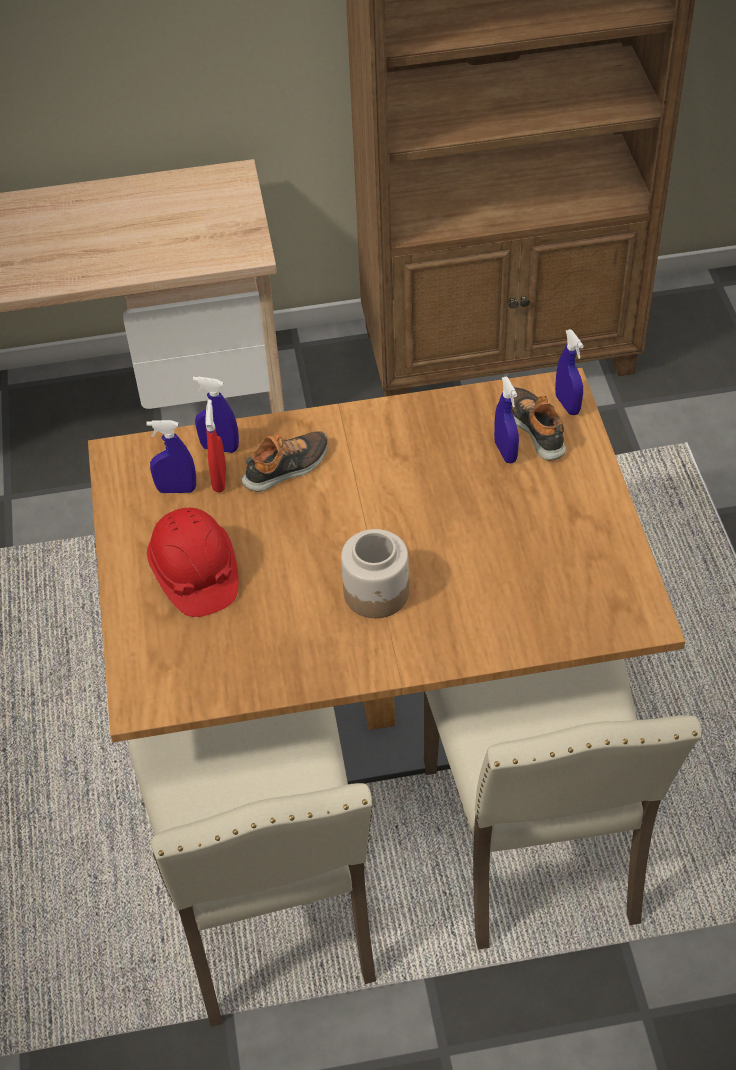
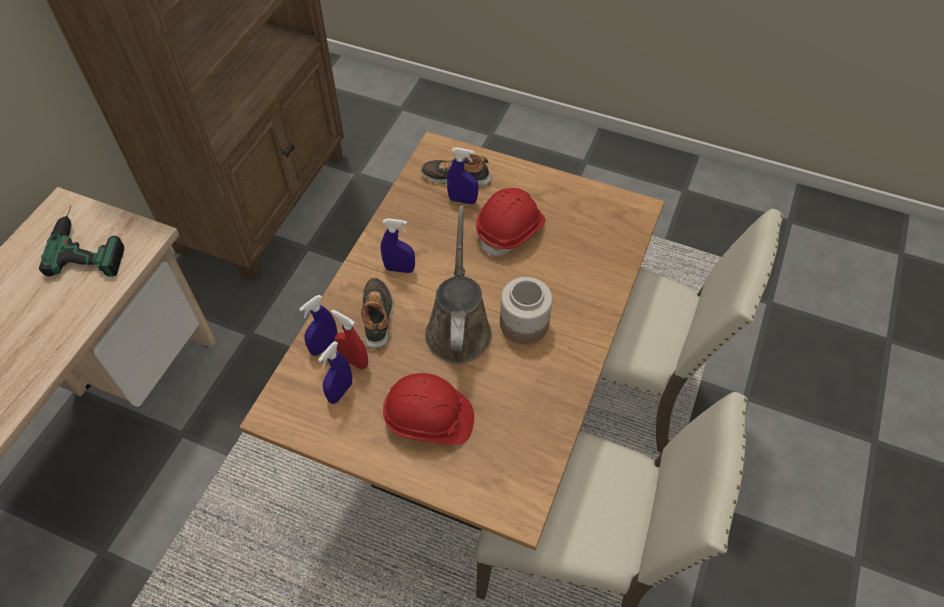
camera: 60 degrees left, 5 degrees up
(208, 221) = (90, 243): none -> power drill
(325, 539) = (458, 327): none -> brown watering can
(498, 516) = (510, 231): none -> red hard hat
(567, 405) = (450, 153): blue spray bottle -> blue spray bottle (399, 269)

